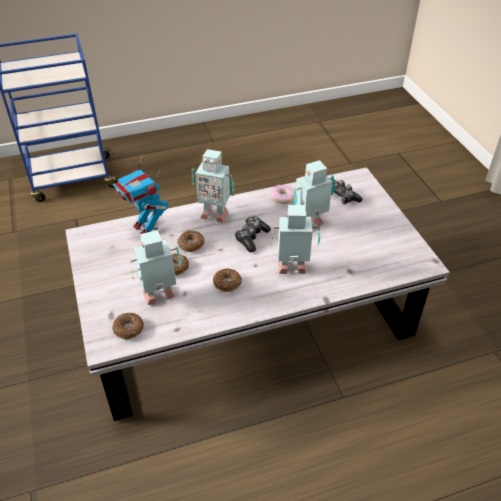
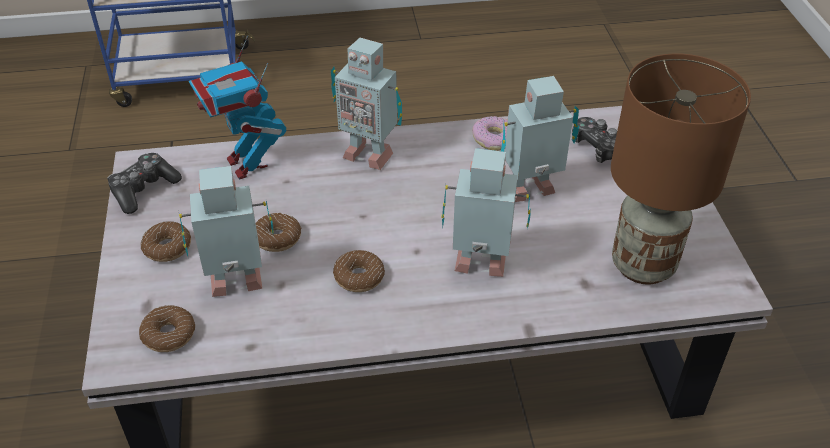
camera: 10 degrees right, 0 degrees up
(191, 244) = (315, 201): donut -> donut (167, 247)
(251, 238) = (422, 202): game controller -> game controller (143, 190)
(379, 257) = (644, 264): none -> brown table lamp

